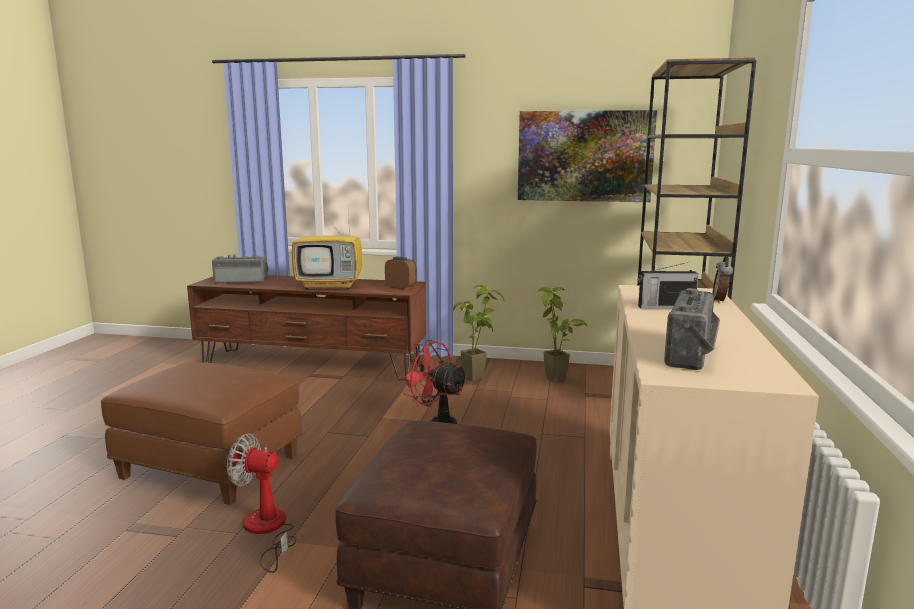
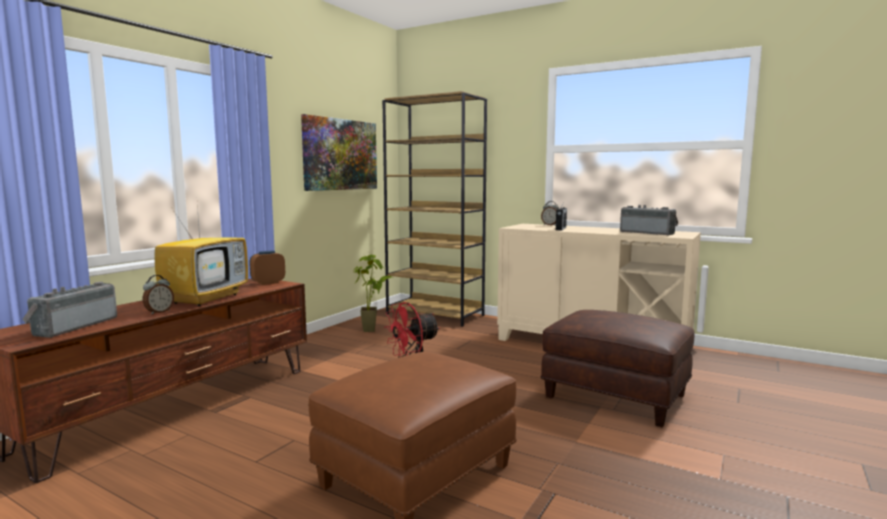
camera: 70 degrees left, 5 degrees down
(267, 530) = (557, 450): fan -> none
(283, 286) = (159, 312): none -> alarm clock
(480, 377) = (332, 348): potted plant -> none

